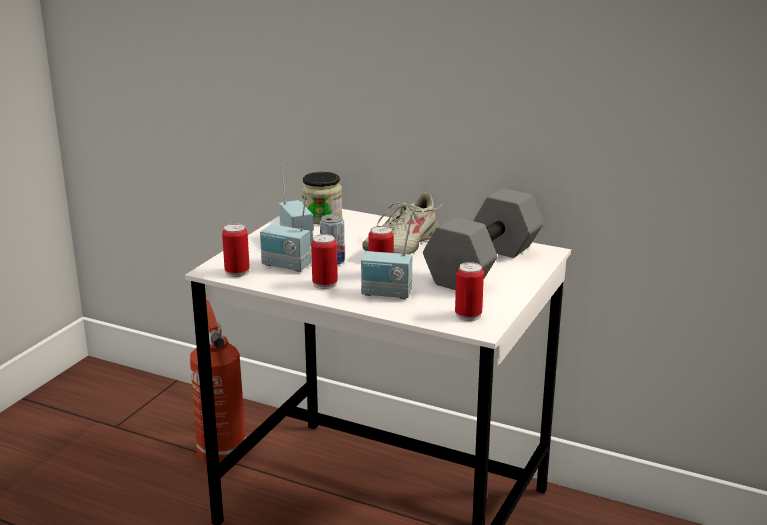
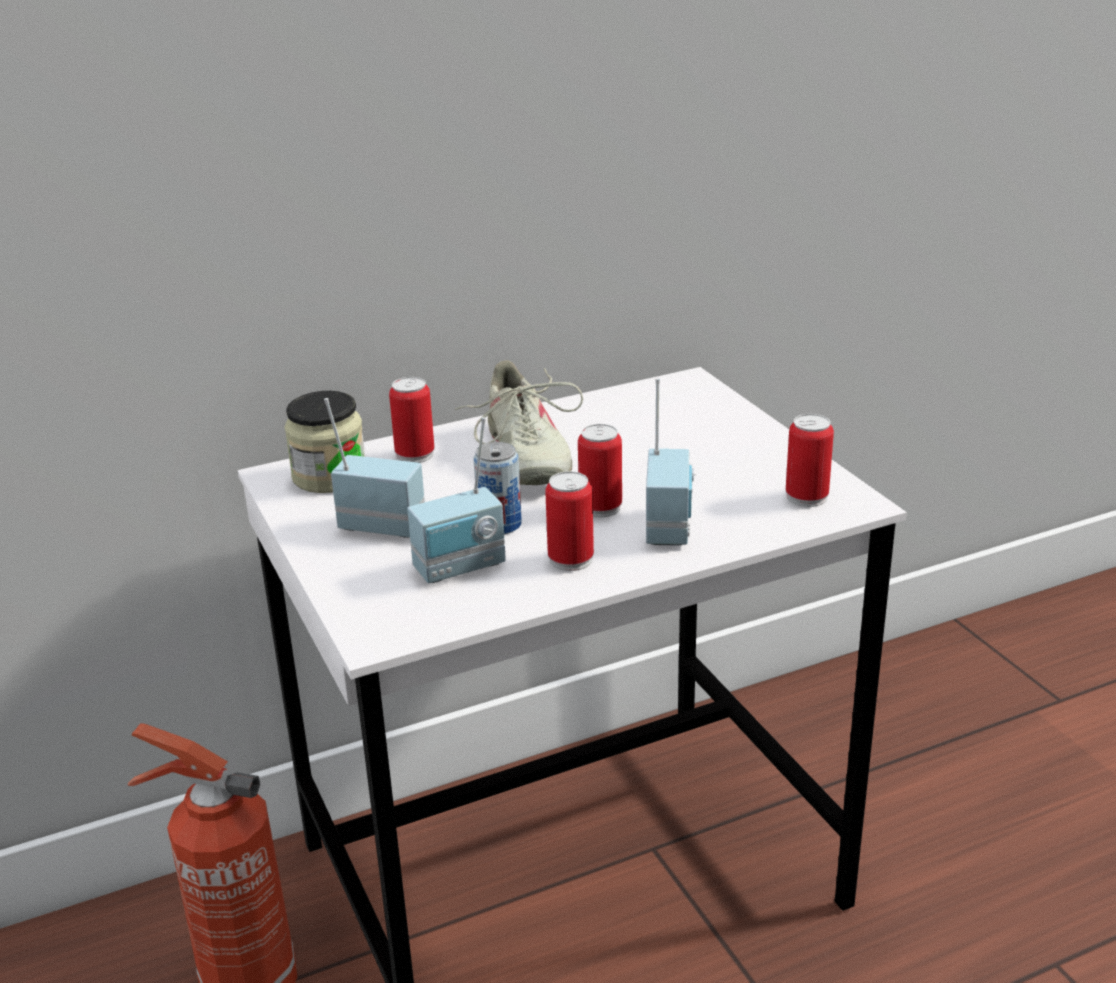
camera: 50 degrees left, 5 degrees up
(237, 272) = (418, 617): can -> can (415, 454)
(386, 294) = (671, 527): radio -> radio turned 45 degrees counterclockwise
(484, 266) = (676, 432): grey dumbbell -> none

